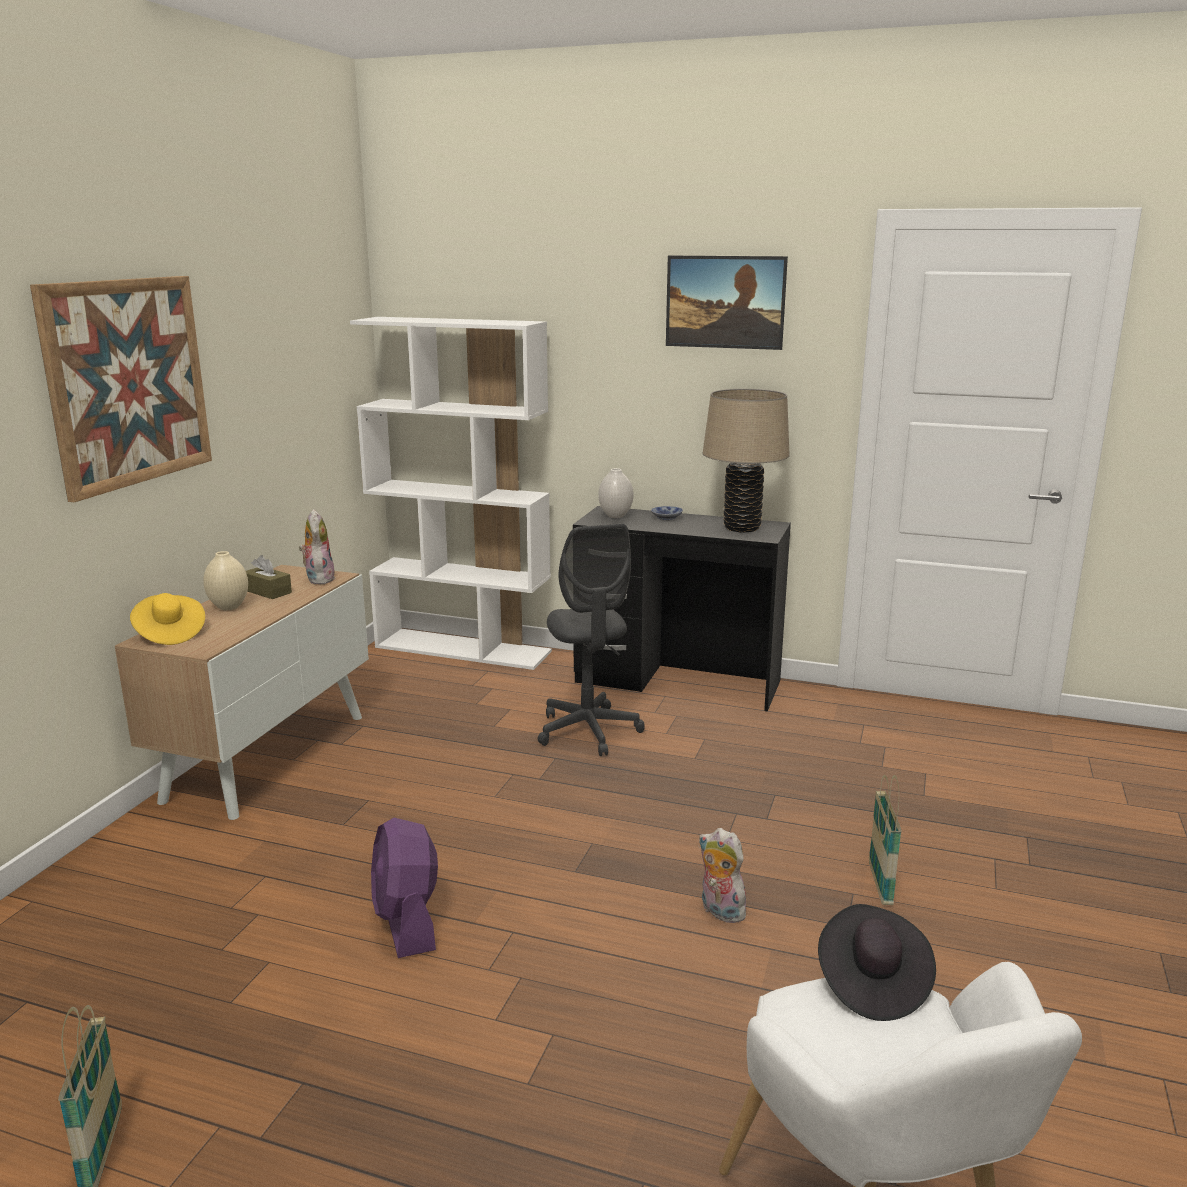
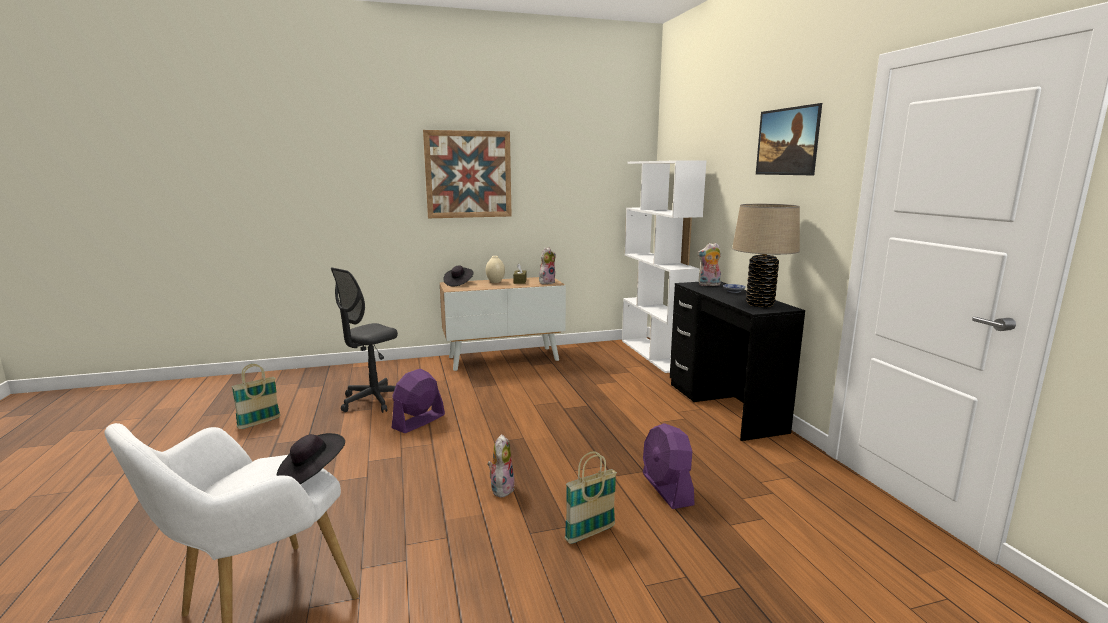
camera: 55 degrees right, 5 degrees down
(169, 634) = (458, 283): yellow hat -> black hat
(588, 731) = (626, 403): grey office chair -> grey office chair (373, 401)
(615, 516) = (709, 285): white vase -> plush toy
(828, 798) = (667, 489): none -> purple fan

